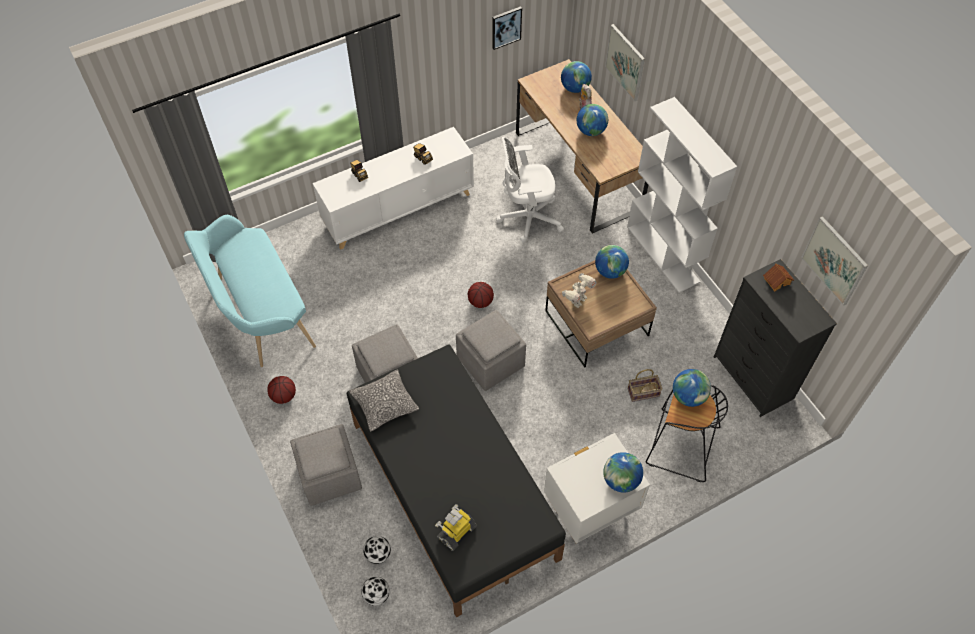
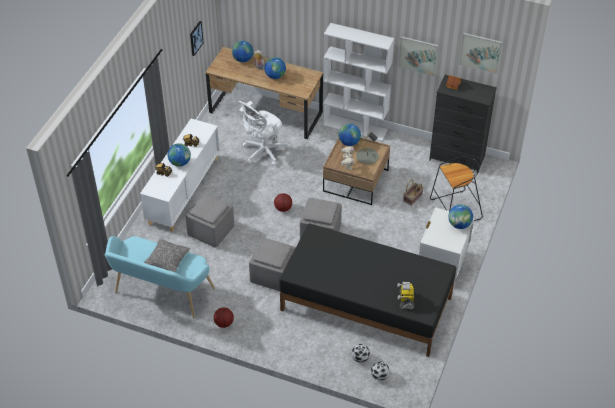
camera: 40 degrees left, 10 degrees down
(329, 474) = (293, 342): grey ottoman -> grey ottoman (210, 231)
(384, 404) = (306, 270): pillow -> pillow (167, 259)
(614, 303) = (367, 156): none -> grey table lamp
(625, 62) = (279, 23): picture -> picture (418, 55)
(688, 396) = (452, 170): globe -> globe (180, 163)

